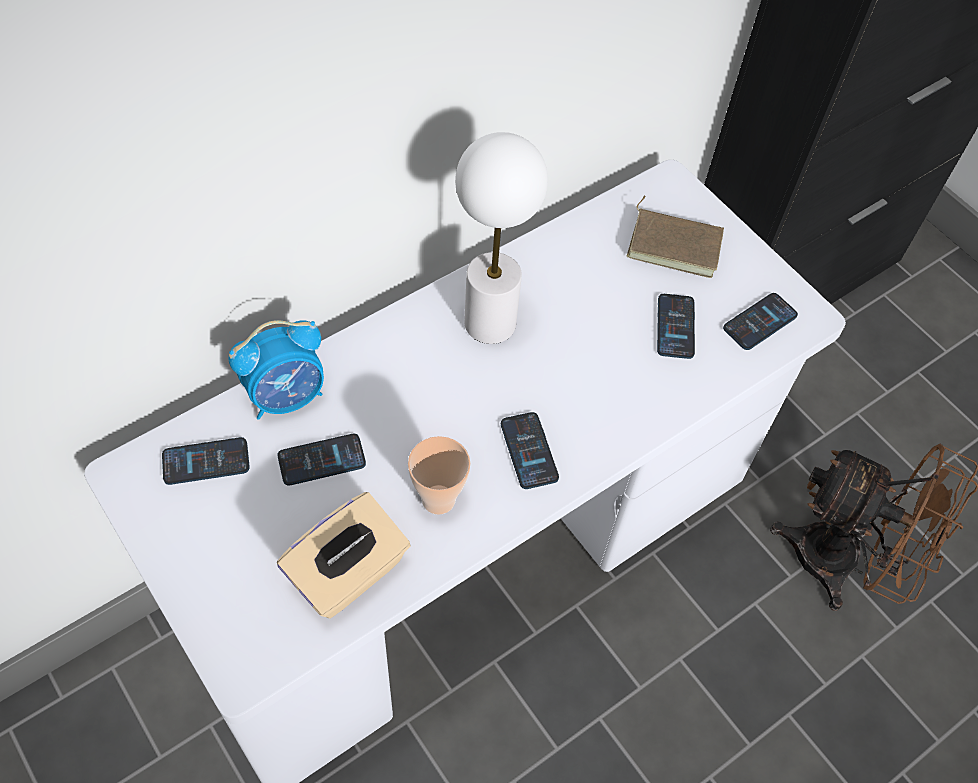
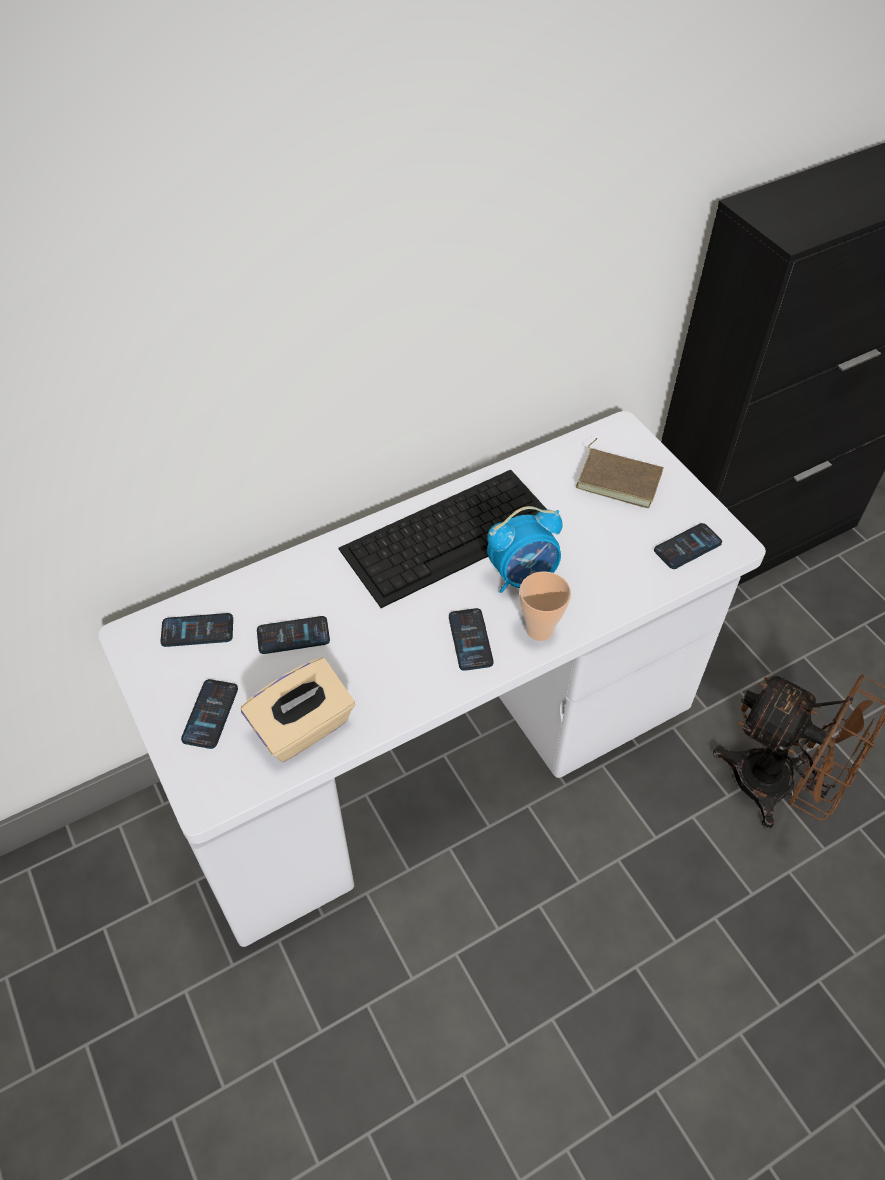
camera: 10 degrees right, 5 degrees down
(287, 396) = (271, 583): alarm clock -> alarm clock (523, 576)
(438, 499) = (387, 673): cup -> cup (540, 629)
(490, 322) = (450, 534): white table lamp -> keyboard
(675, 327) = (611, 546): phone -> phone (210, 714)

